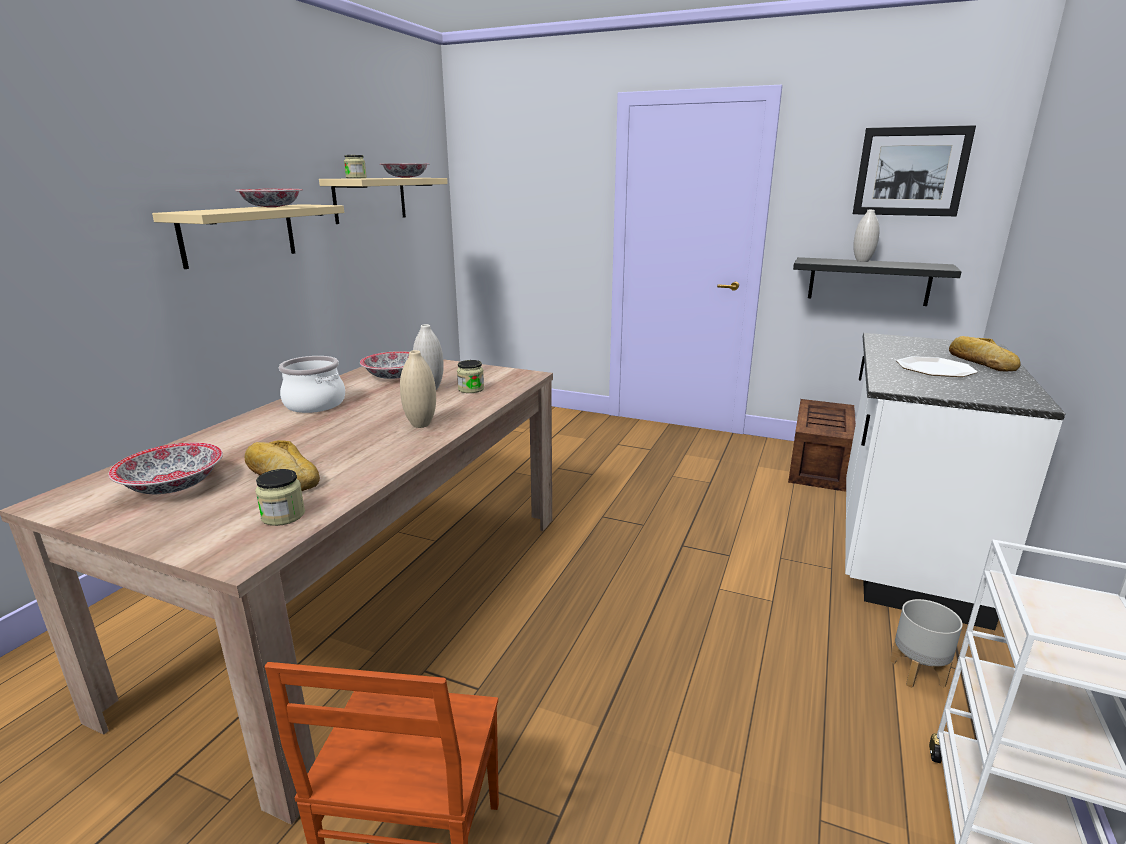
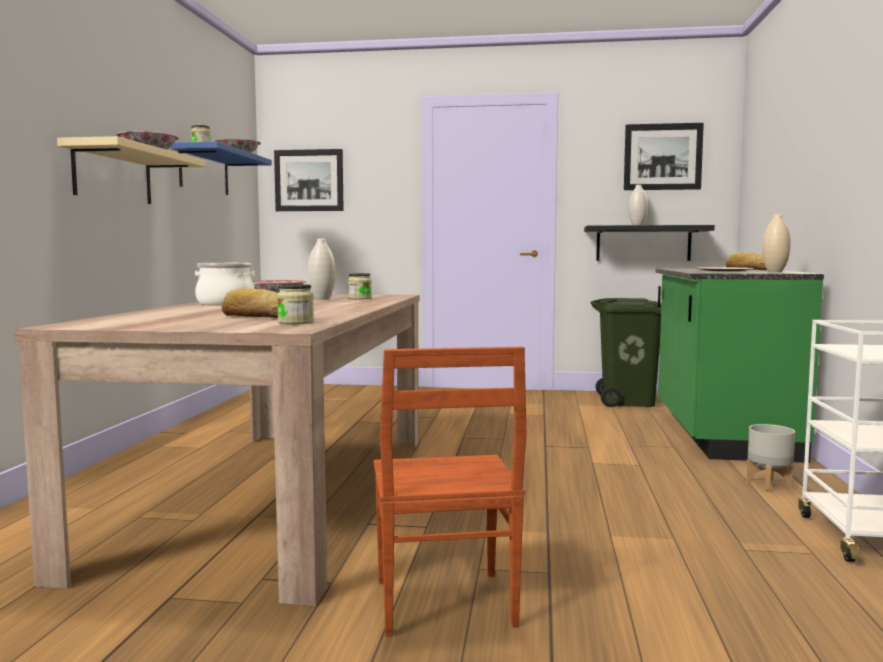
camera: 15 degrees left, 15 degrees down
(172, 485) = (165, 320): bowl -> none
(370, 199) = (204, 171): beige shelf -> blue shelf
(421, 425) = (343, 305): beige vase -> beige vase (774, 272)
(498, 191) = (309, 180): none -> picture
(818, 466) = (628, 402): crate -> green trash can
(902, 550) = (720, 434): white counter -> green counter

